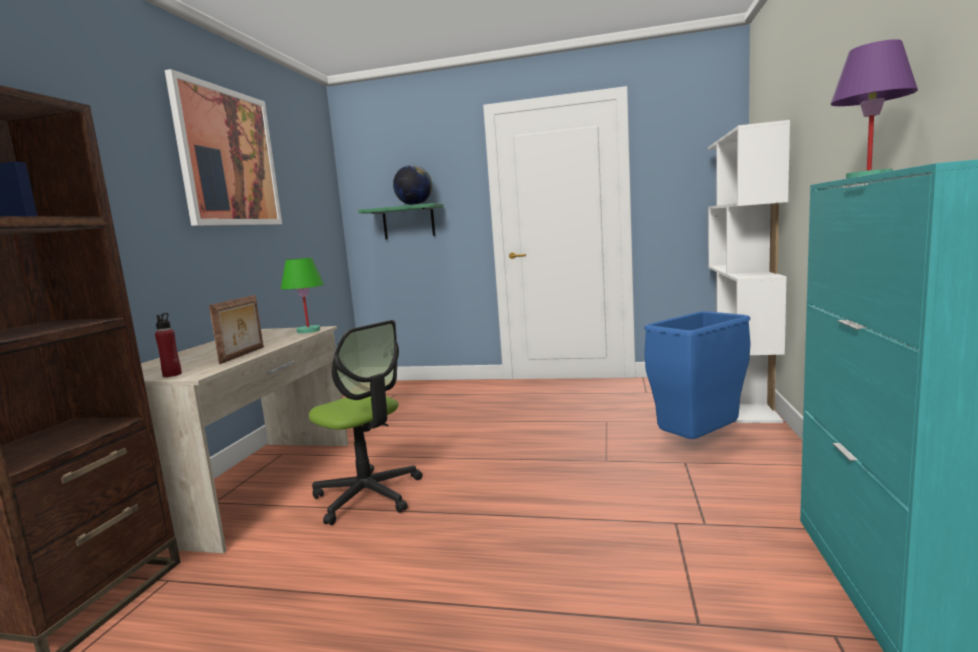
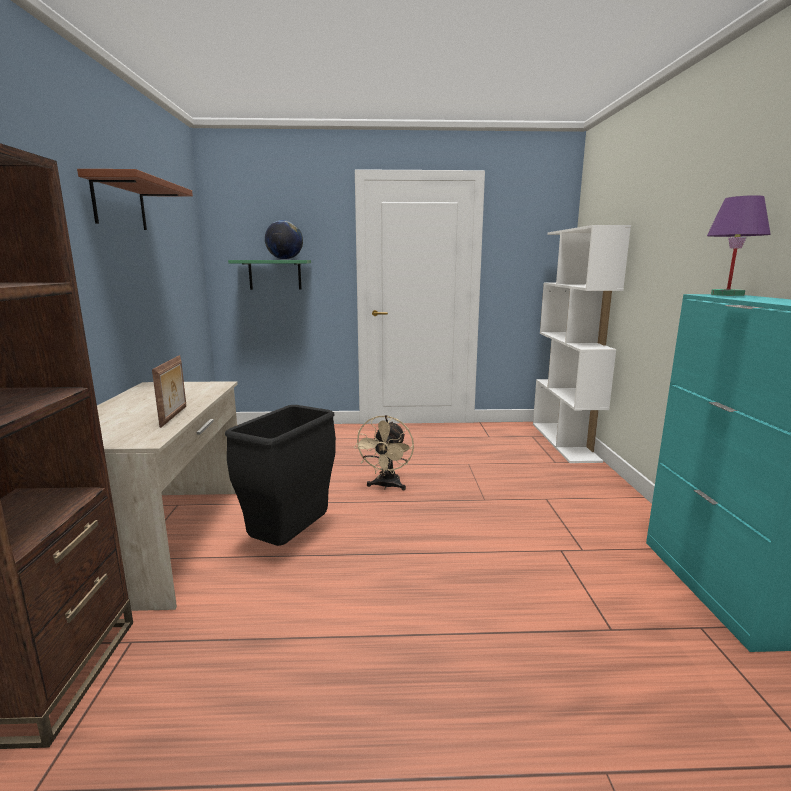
camera: 15 degrees left, 5 degrees up
(172, 374) = (120, 441): red bottle -> none
(228, 158) = (119, 204): picture -> brown shelf
(309, 331) = (214, 386): green table lamp -> none
(368, 495) = (291, 542): office chair -> black trash can
(499, 443) = (386, 486): none -> beige fan
(697, 443) = (548, 482): blue trash can -> none

